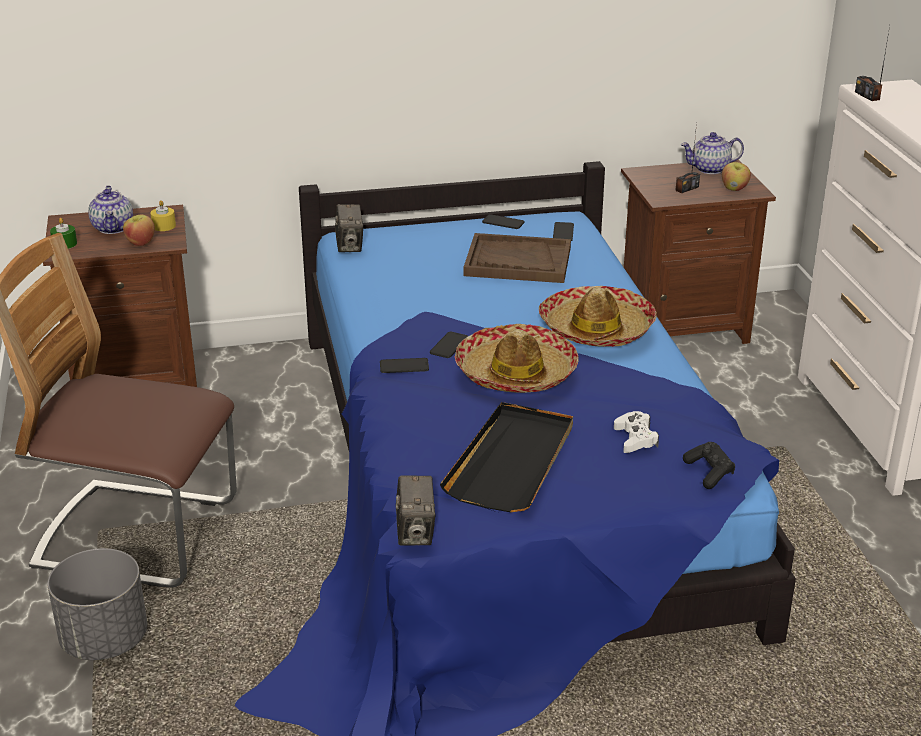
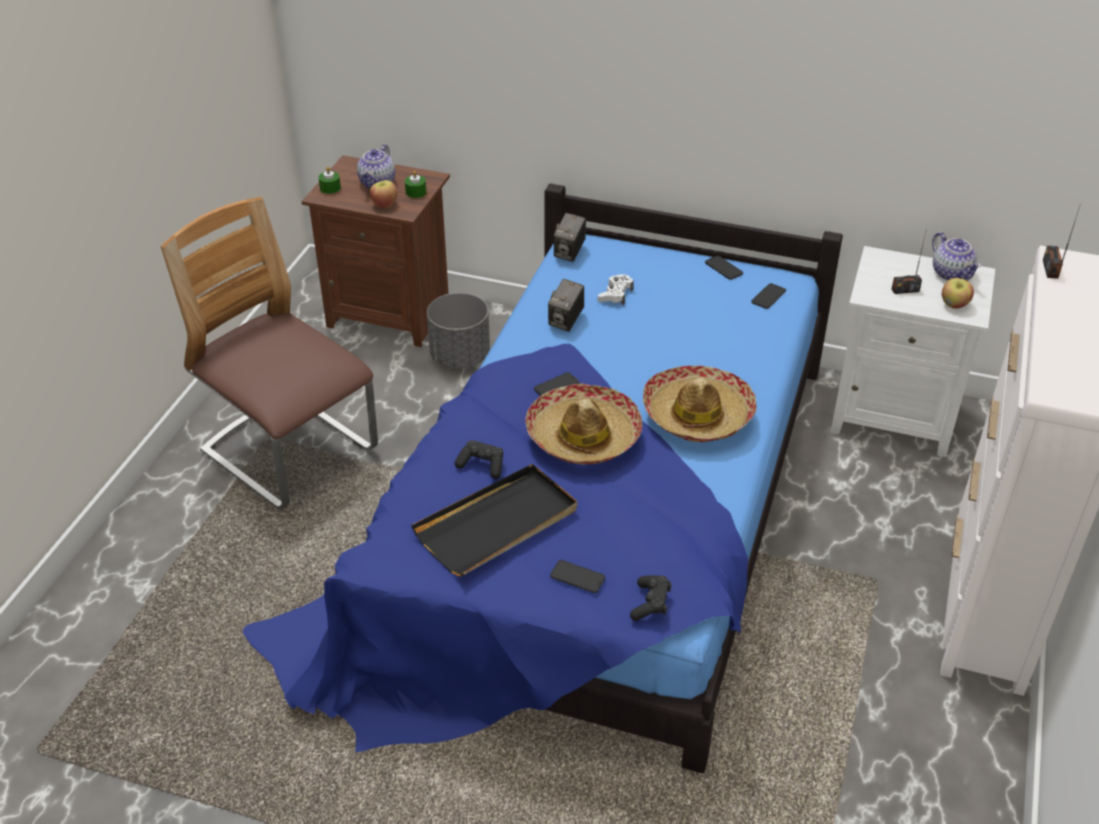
camera: 30 degrees right, 10 degrees up
(104, 640) = (205, 532): grey planter -> grey planter (460, 356)
(164, 226) = (416, 192): yellow candle -> green candle
(404, 366) = (500, 394): phone -> phone (577, 577)
(415, 533) = (366, 560): camera -> camera (566, 321)
(447, 423) = (482, 465): none -> black game controller
(517, 262) = (696, 316): brown tray -> none
(635, 439) = (621, 543): white game controller -> white game controller (615, 294)
(682, 327) = (893, 415): brown nightstand -> white nightstand
(710, 169) = (952, 273): teapot -> teapot turned 135 degrees counterclockwise

